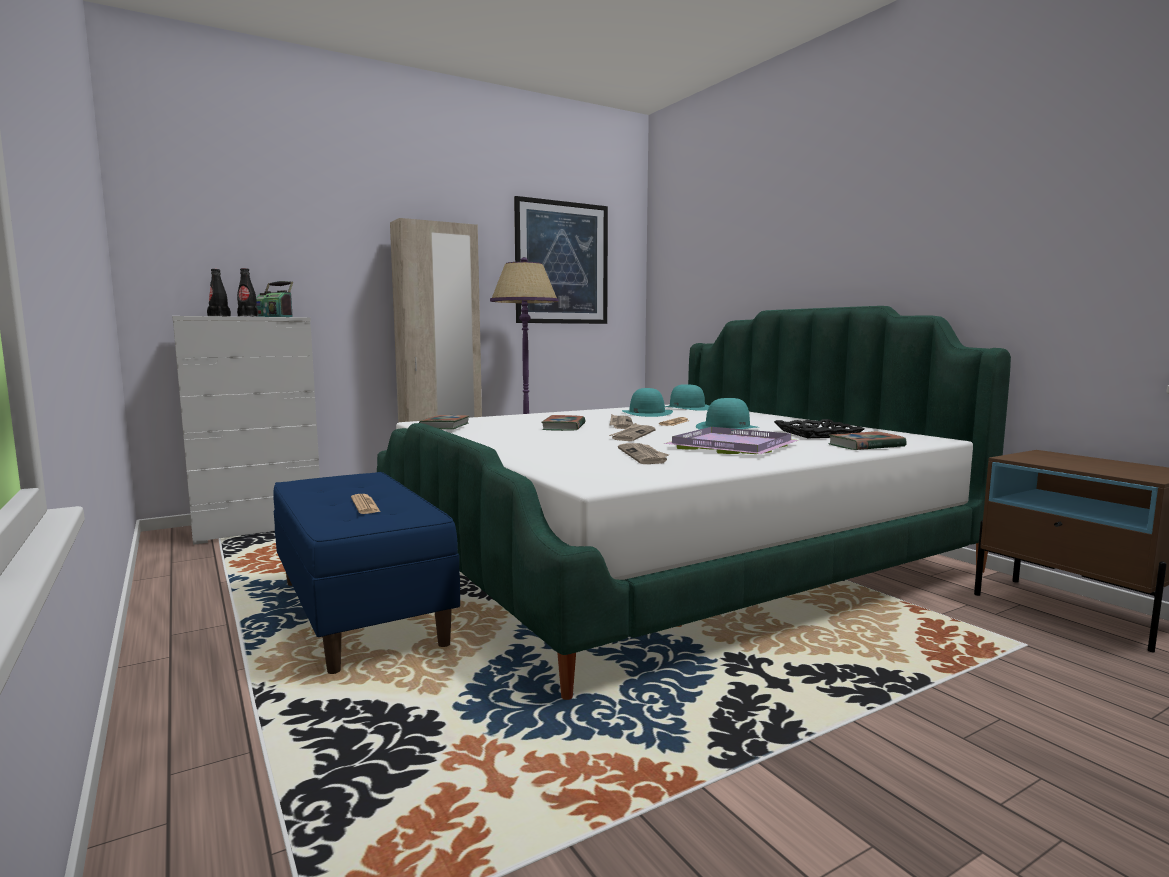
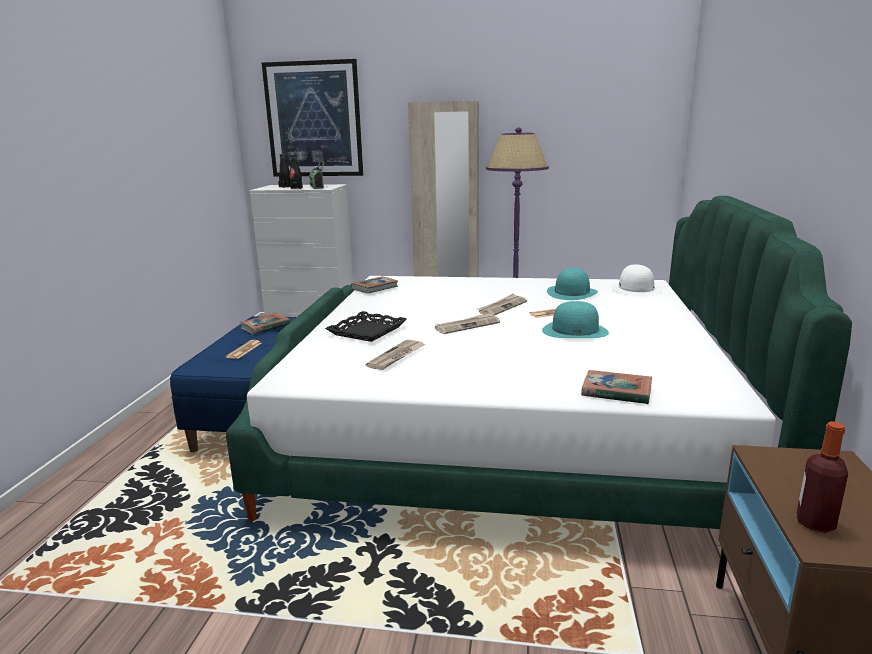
camera: 40 degrees right, 10 degrees up
(562, 263) = (580, 124): picture -> picture (314, 120)
(564, 427) = (451, 303): book -> book (265, 327)
(687, 408) = (636, 289): turquoise hat -> white hat
(734, 446) = (497, 361): purple tray -> none
(817, 434) = (631, 360): black tray -> black tray (367, 331)
(1120, 472) = (815, 523): none -> bottle

